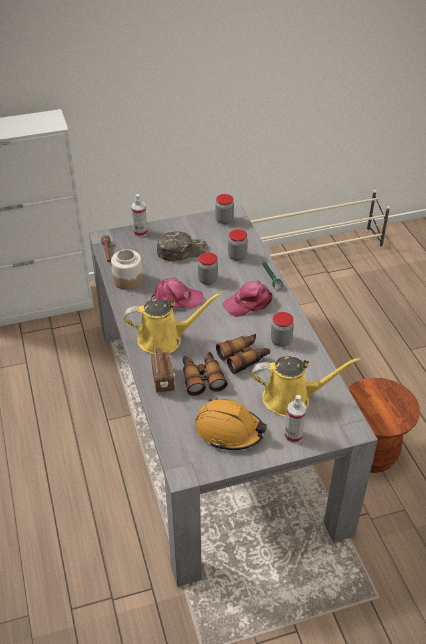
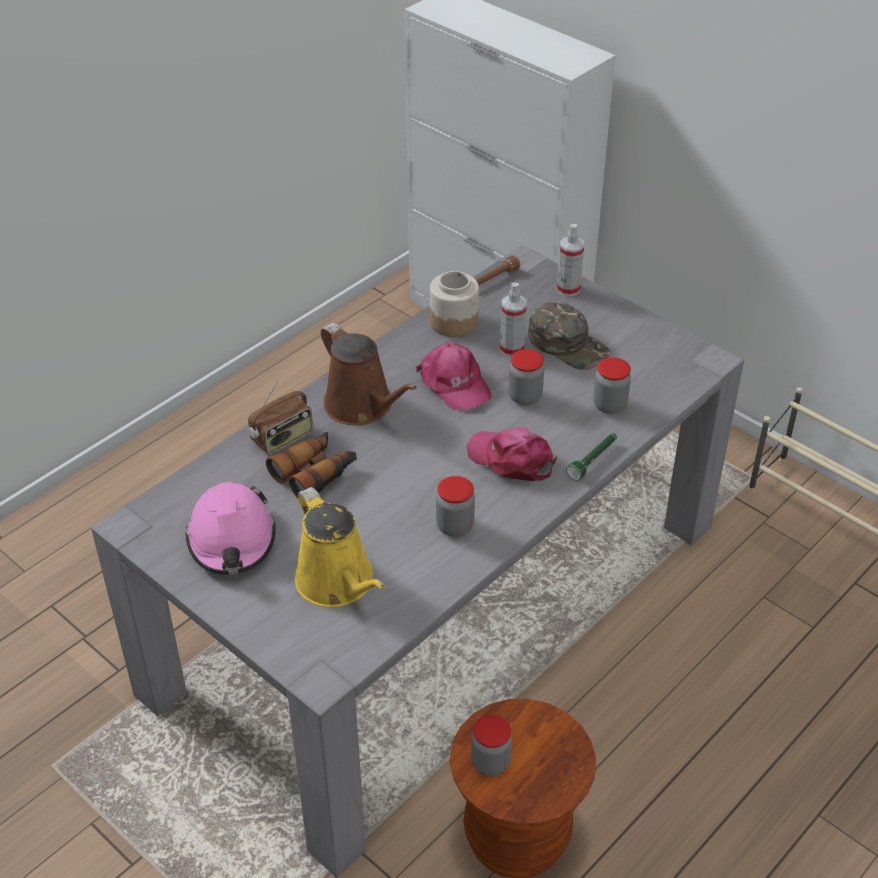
camera: 60 degrees right, 0 degrees up
(164, 339) = (362, 406): yellow watering can -> brown watering can
(224, 220) = (685, 357): jar -> jar (490, 763)
(229, 430) = (232, 540): orange hard hat -> pink hard hat
(244, 357) = (388, 499): binoculars -> none
(293, 436) = (264, 612): spray bottle -> spray bottle (511, 349)

